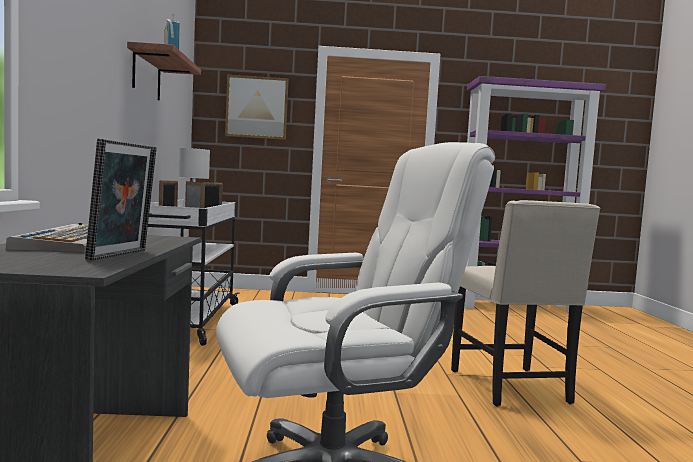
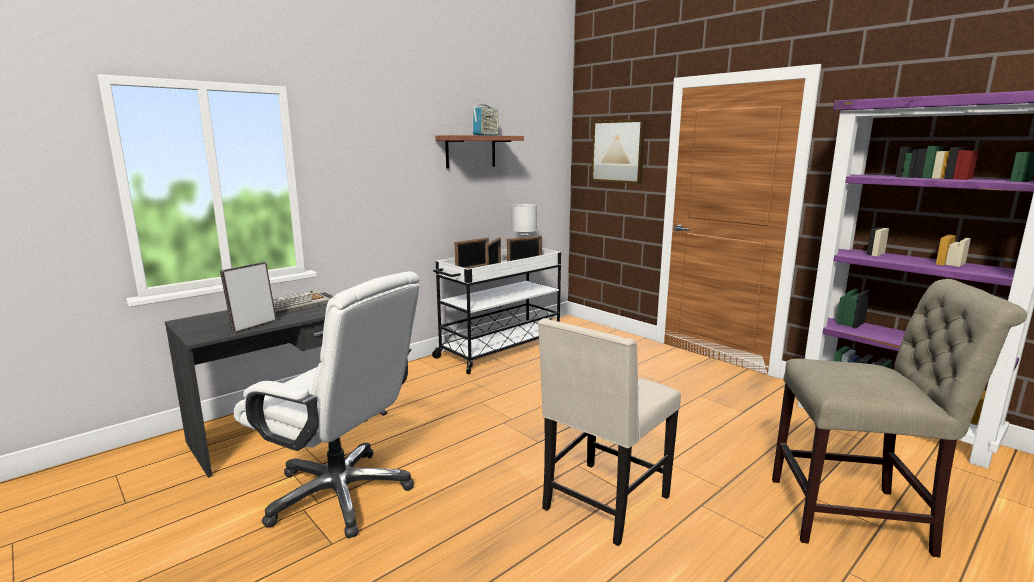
camera: 50 degrees right, 10 degrees up
(122, 255) = (253, 326): picture frame -> picture frame turned 150 degrees clockwise
(596, 346) = (858, 516): none -> beige chair

